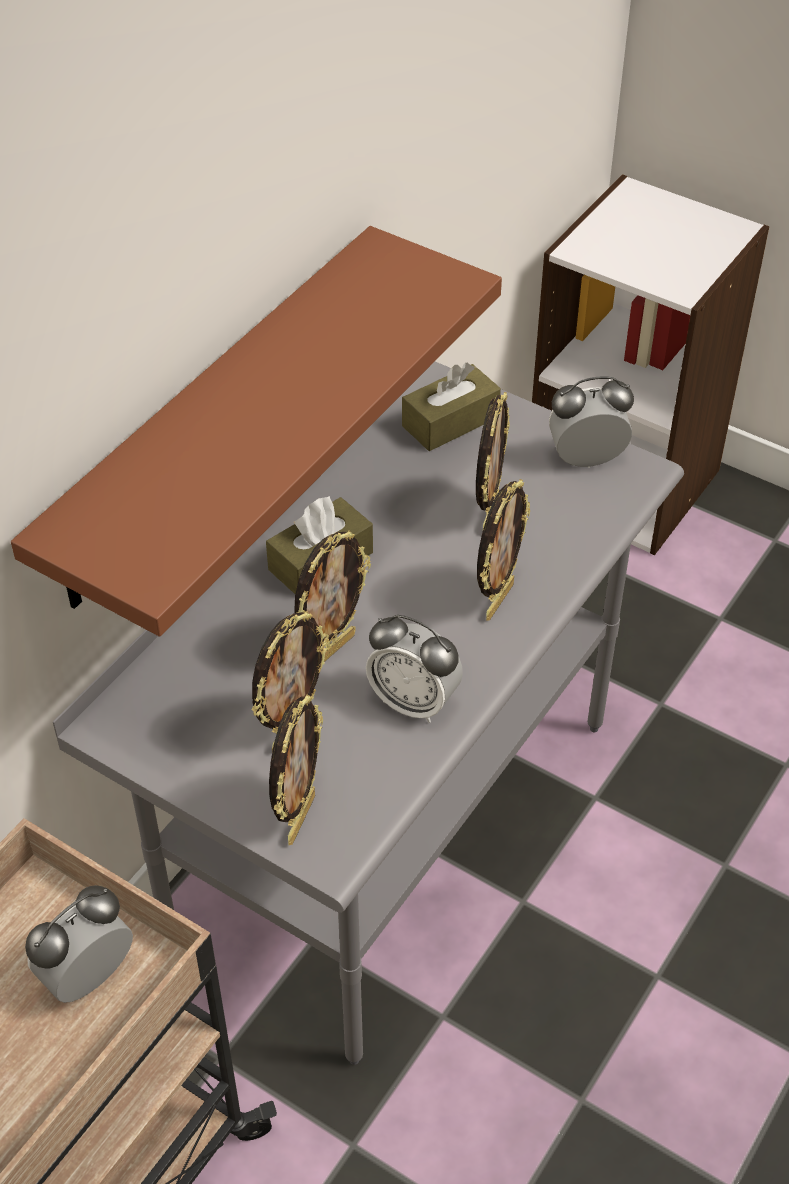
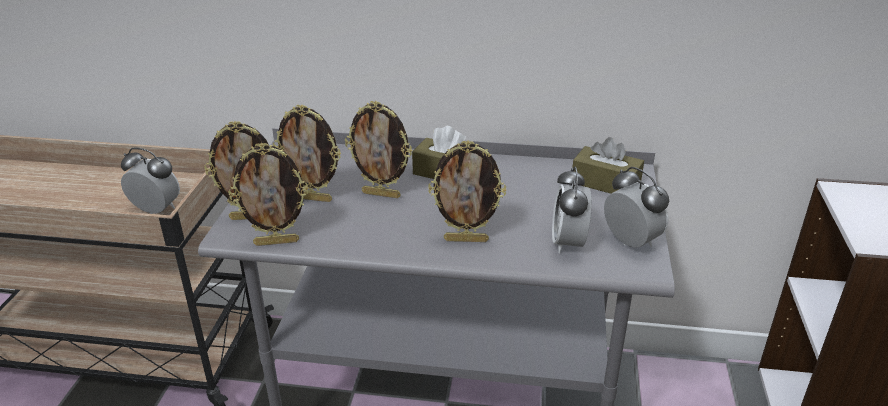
camera: 65 degrees right, 15 degrees down
(213, 418) = (434, 49): brown shelf -> none
(413, 702) = (359, 231): alarm clock -> alarm clock (568, 243)
(488, 514) = (539, 217): picture frame -> picture frame (277, 242)

